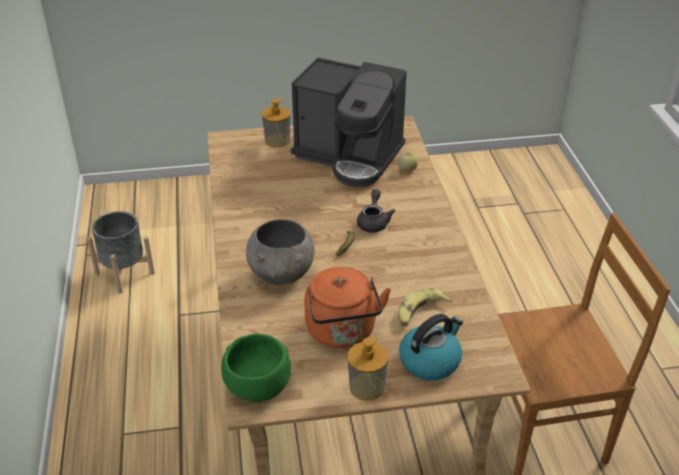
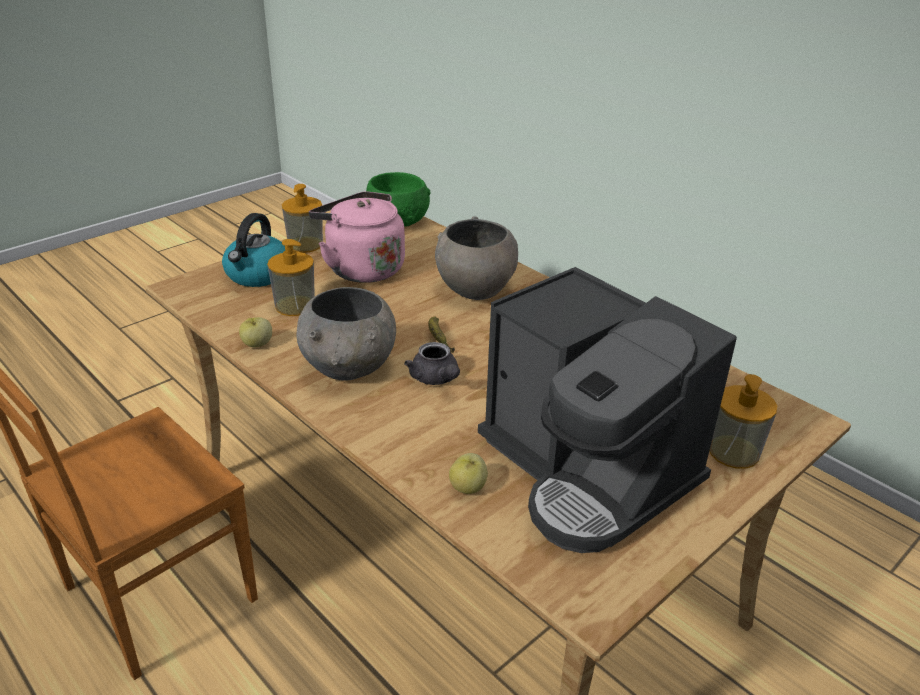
camera: 145 degrees right, 5 degrees down
(124, 273) = (840, 535): grey planter -> none
(342, 333) = (361, 268): orange kettle -> pink kettle
(349, 156) = (587, 472): coffee machine -> coffee machine turned 120 degrees counterclockwise
(417, 247) = (350, 368): none -> grey bowl
(420, 312) = (295, 306): banana -> soap dispenser
(464, 287) = (257, 344): none -> apple

